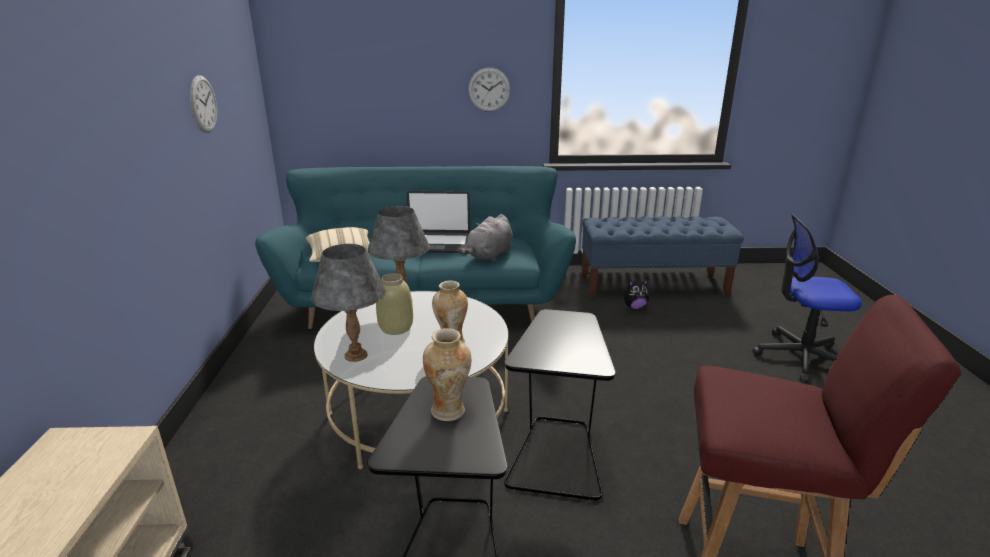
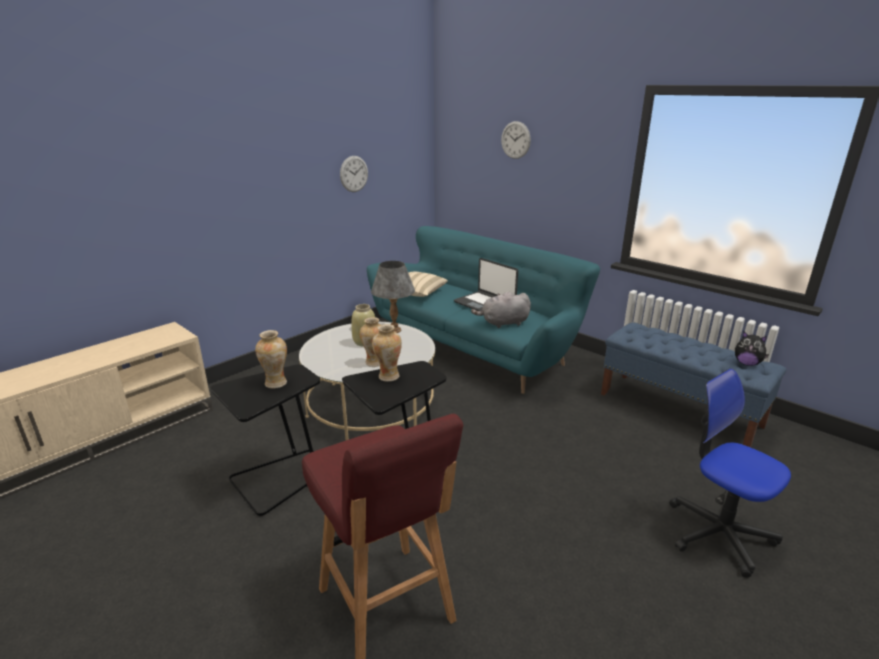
camera: 45 degrees right, 0 degrees up
(355, 356) = (323, 347): grey table lamp -> none
(489, 89) = (577, 187): wall clock -> wall clock (515, 140)
(546, 339) = (388, 376): none -> vase
(634, 307) = (627, 418): plush toy -> plush toy (747, 363)

